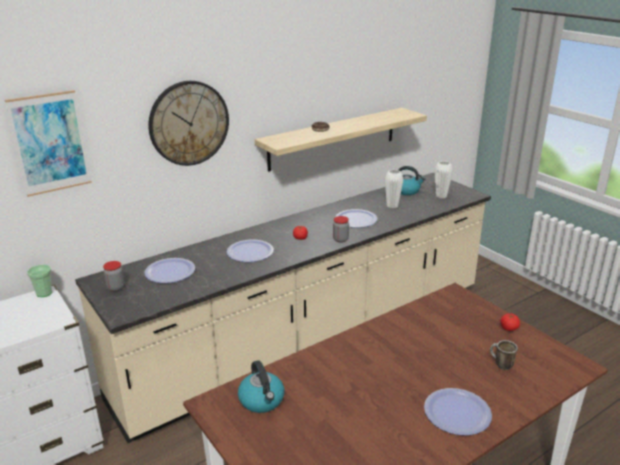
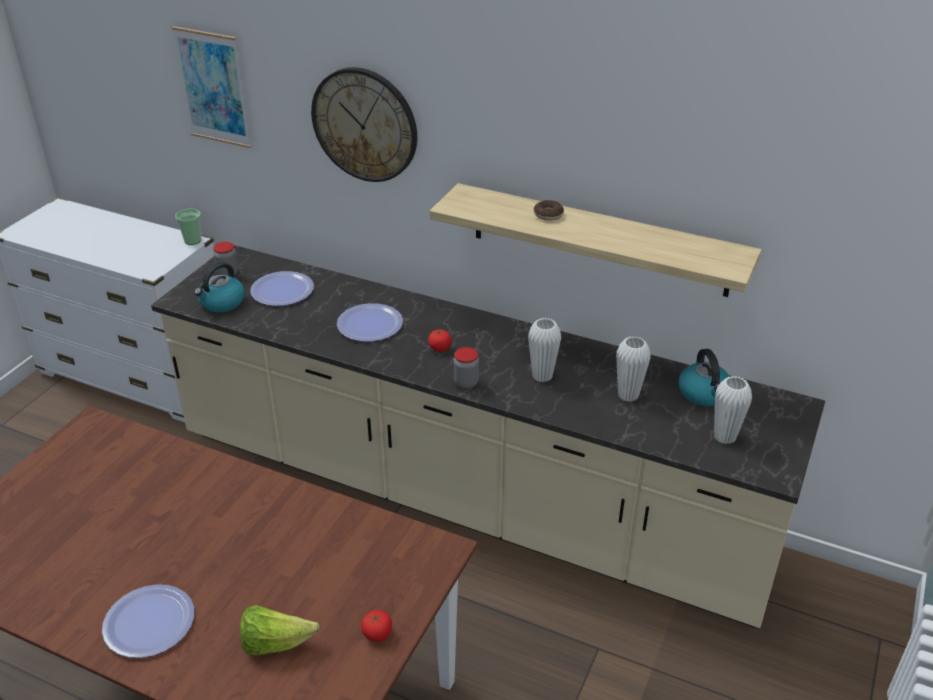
camera: 60 degrees right, 10 degrees up
(262, 400) = (109, 456): kettle -> kettle (221, 303)
(356, 220) = (542, 376): plate -> white vase
(500, 365) = (275, 643): mug -> lettuce

